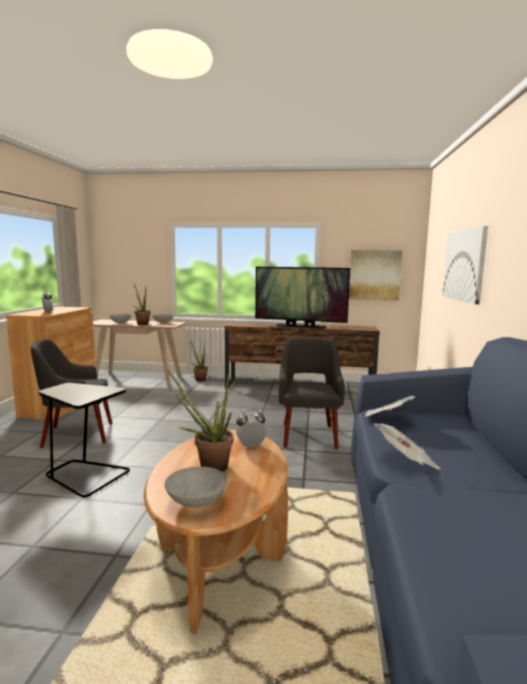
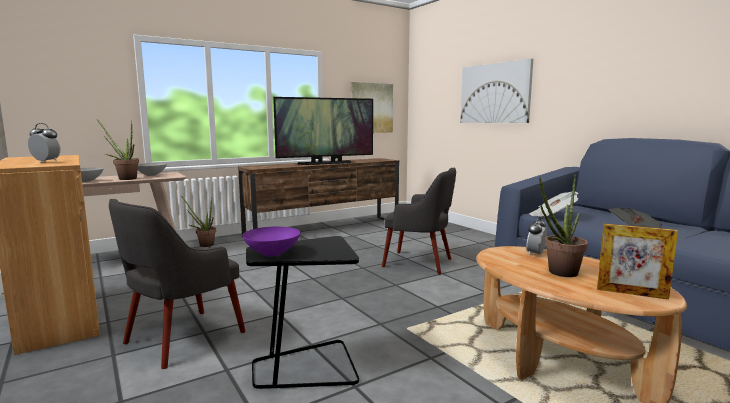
camera: 40 degrees left, 0 degrees up
(59, 390) = (271, 254): none -> purple bowl
(197, 503) = (631, 293): grey bowl -> picture frame
(308, 435) = (419, 262): grey armchair -> grey armchair turned 150 degrees clockwise

